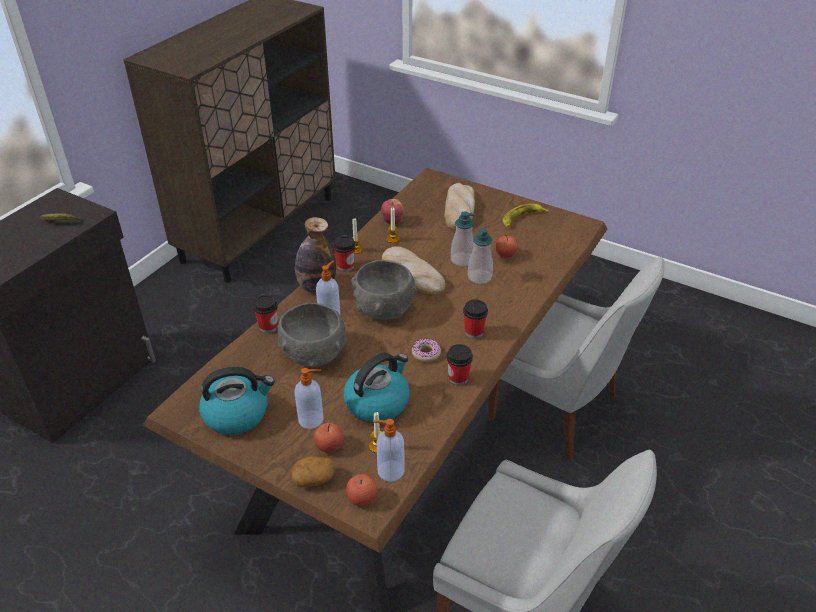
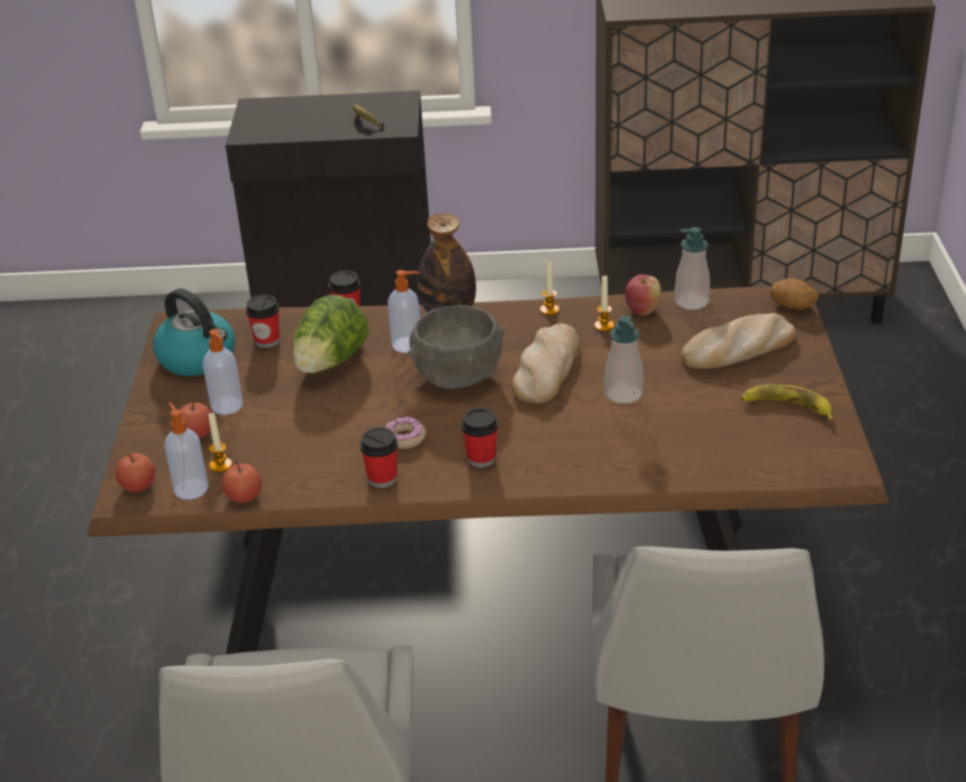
camera: 60 degrees right, 5 degrees down
(313, 354) = (330, 363): grey bowl -> lettuce
(314, 478) = (144, 444): potato -> potato (793, 305)
(345, 266) = (509, 316): cup -> cup (267, 341)
(377, 402) = (289, 437): kettle -> none
(479, 277) = (601, 421): soap dispenser -> soap dispenser (691, 301)
(505, 254) = (678, 424): apple -> apple (244, 496)

